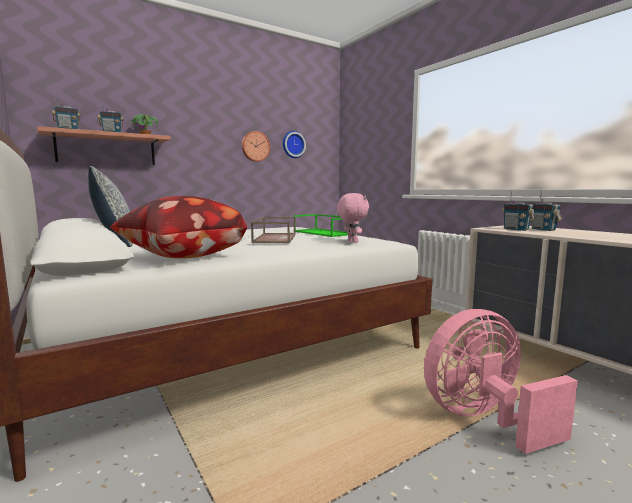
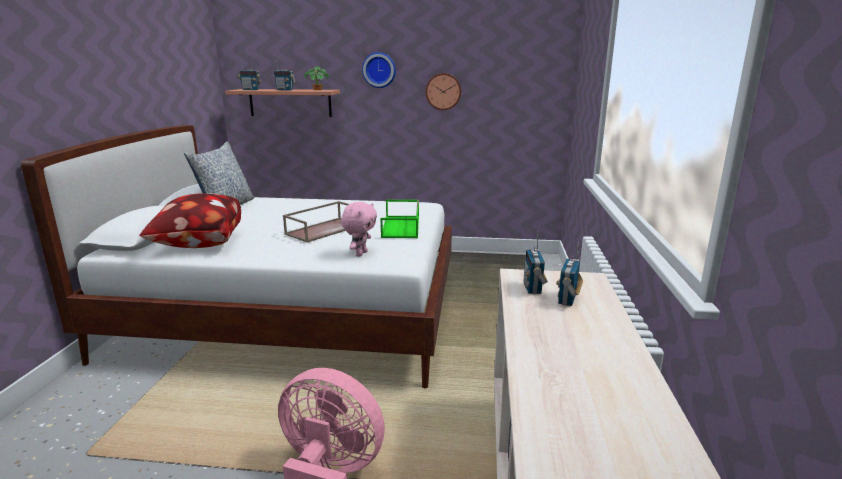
camera: 40 degrees right, 10 degrees up
(293, 144) = (497, 86): wall clock -> wall clock (379, 70)

